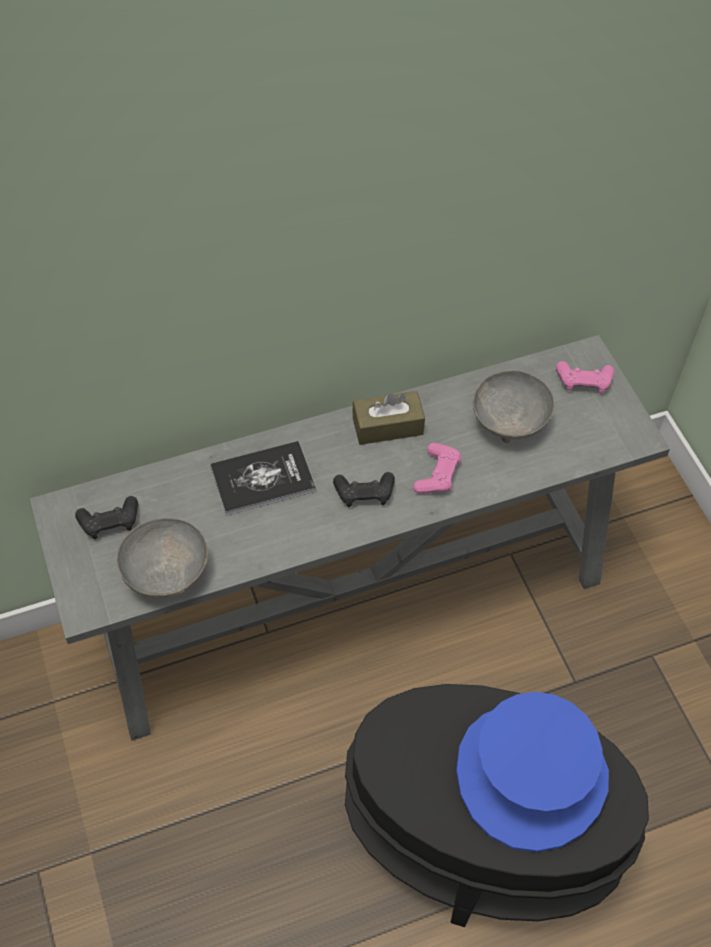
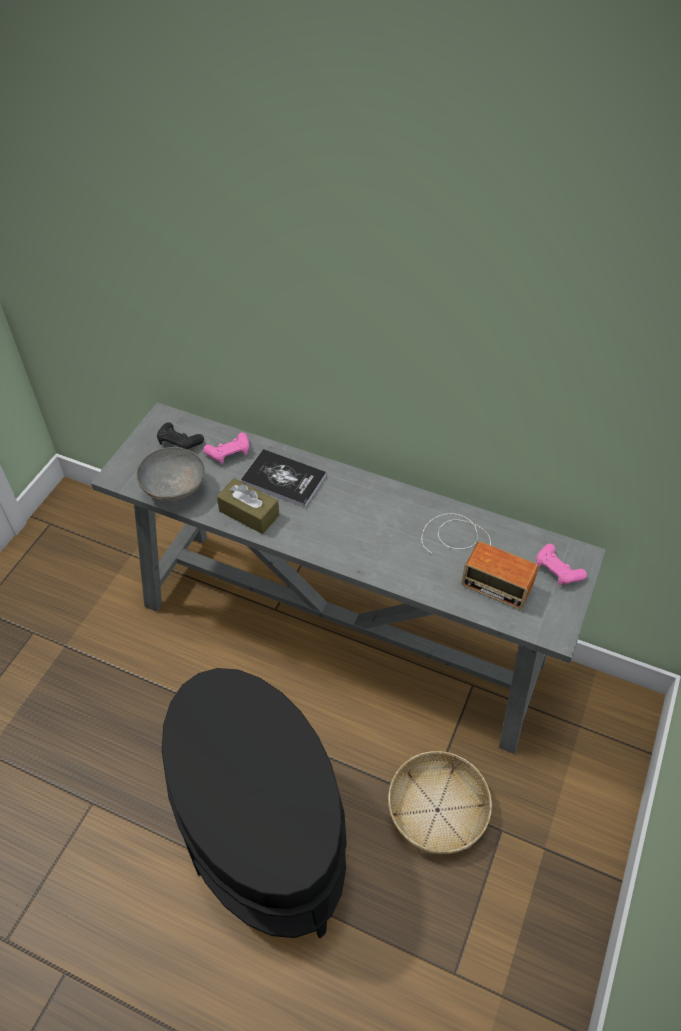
camera: 45 degrees right, 5 degrees down
(364, 493) = (331, 530): black game controller -> none
(387, 426) = (391, 503): brown tissue box -> brown tissue box (249, 513)
(437, 475) = (388, 553): pink game controller -> pink game controller (229, 452)
(509, 422) = (474, 557): grey bowl -> radio
(530, 776) = (265, 789): blue hat -> none
(591, 684) = (438, 810): none -> basket

